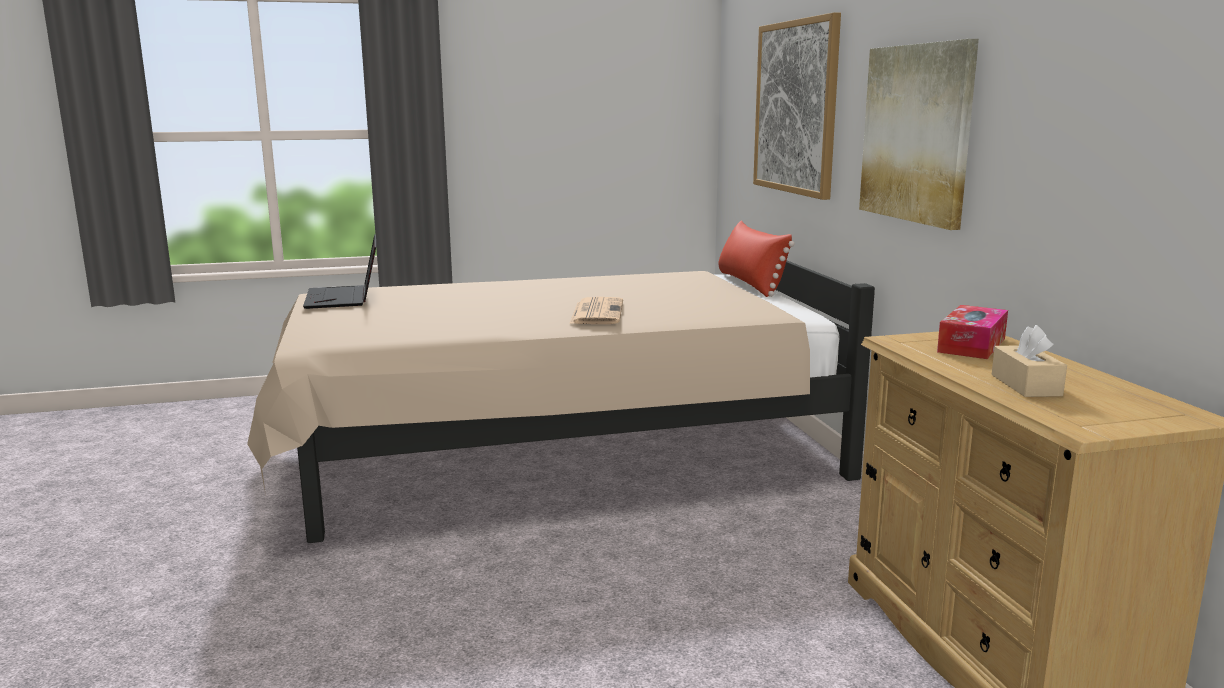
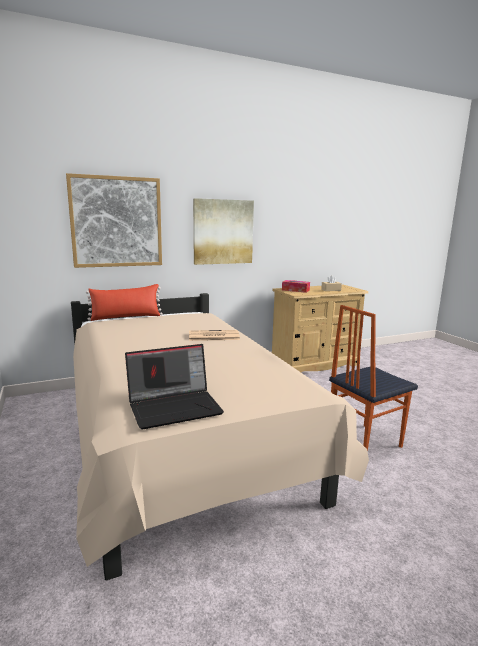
camera: 100 degrees left, 0 degrees up
(454, 614) = (363, 442): none -> chair

